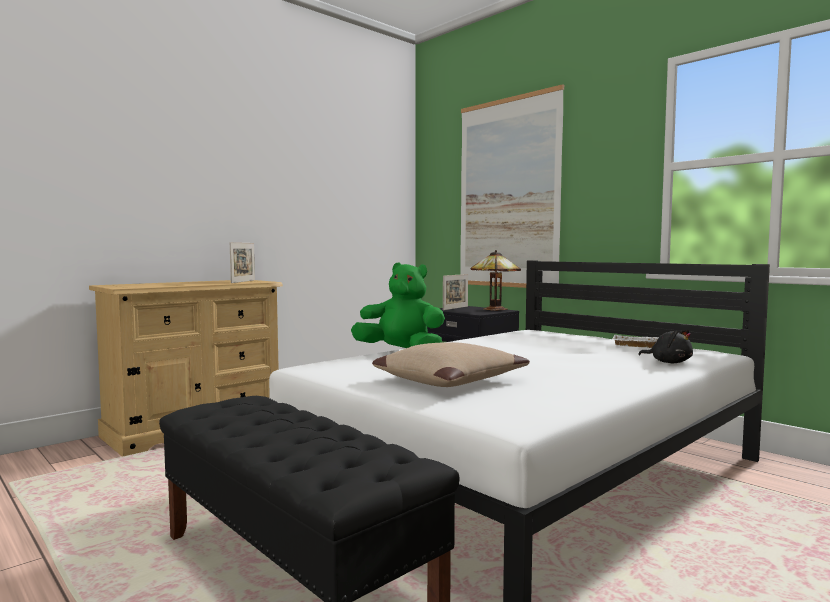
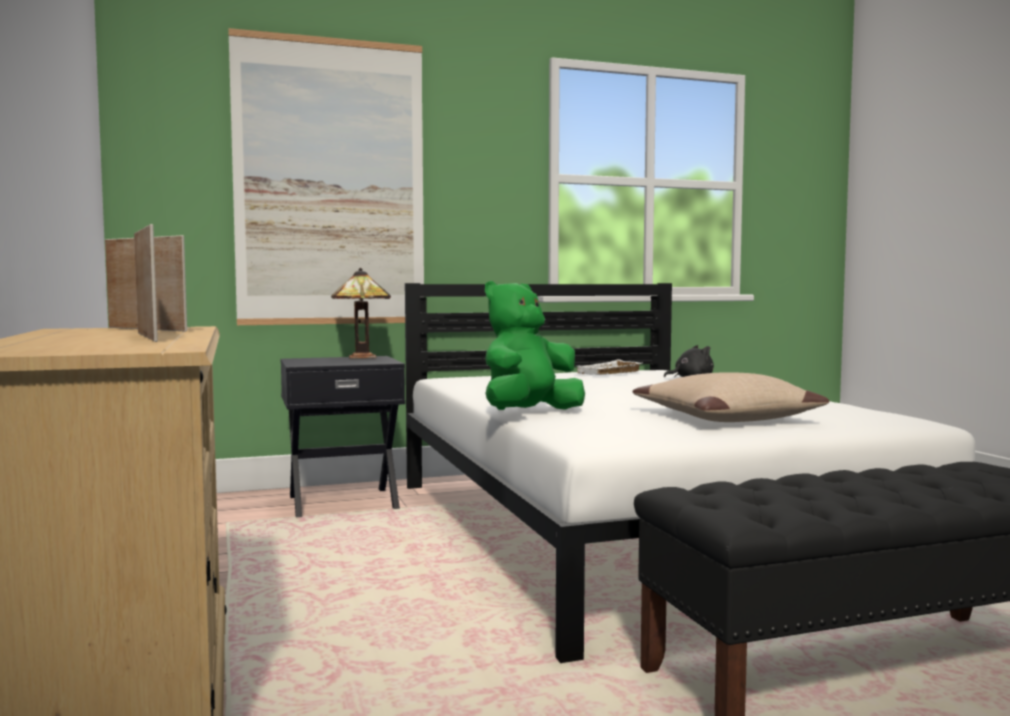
camera: 65 degrees left, 0 degrees up
(455, 308) = (307, 361): picture frame -> picture frame (147, 337)

